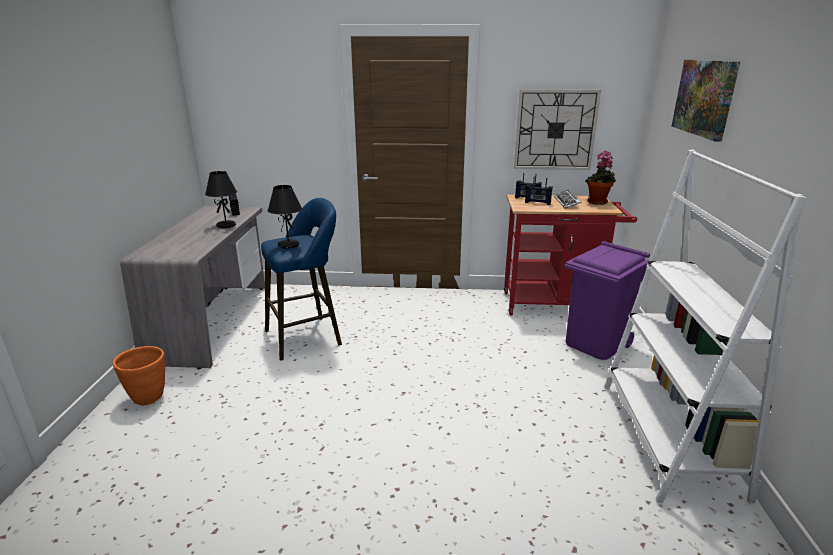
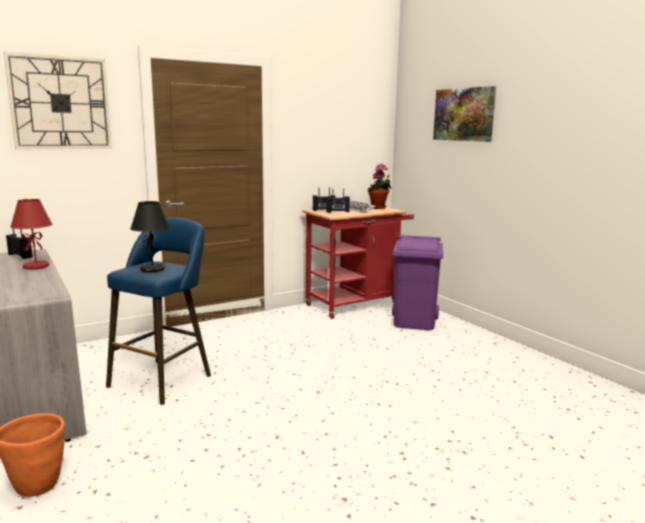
camera: 35 degrees left, 10 degrees down
(226, 225) = (36, 266): black table lamp -> red table lamp
(555, 130) = (334, 150): wall clock -> wall clock (60, 103)
(668, 437) = (521, 360): white bookcase -> none

